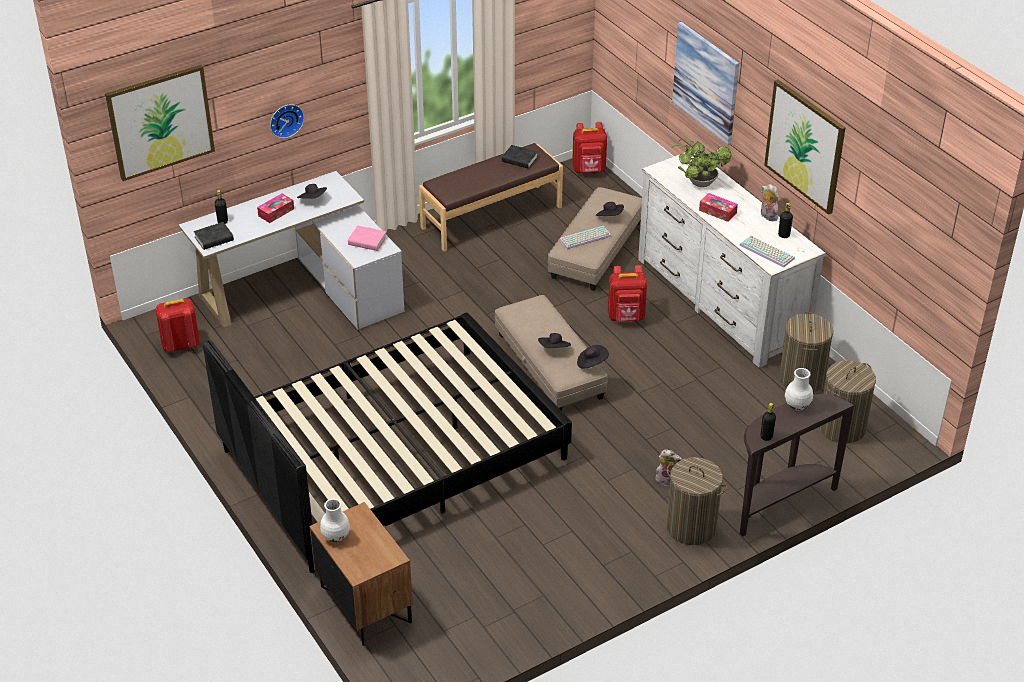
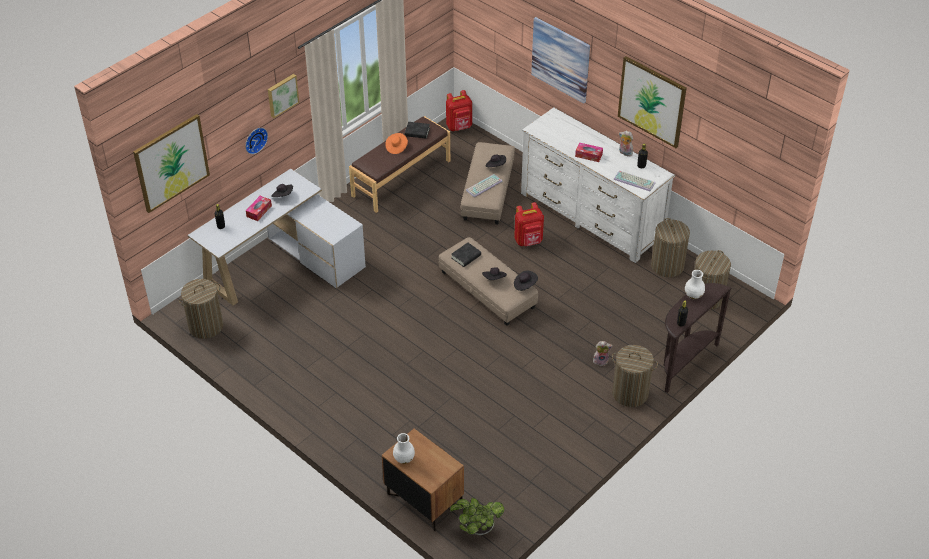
camera: 15 degrees left, 5 degrees up
(180, 345) = (205, 326): red backpack -> laundry basket
(214, 239) = (220, 242): black book -> black book (466, 256)
(329, 68) = (282, 95): none -> picture
(367, 241) = (334, 221): pink book -> none
(393, 454) = (400, 381): black bed -> none
(486, 173) = (396, 147): none -> orange hat
(698, 182) = (566, 134): potted plant -> potted plant (477, 528)

